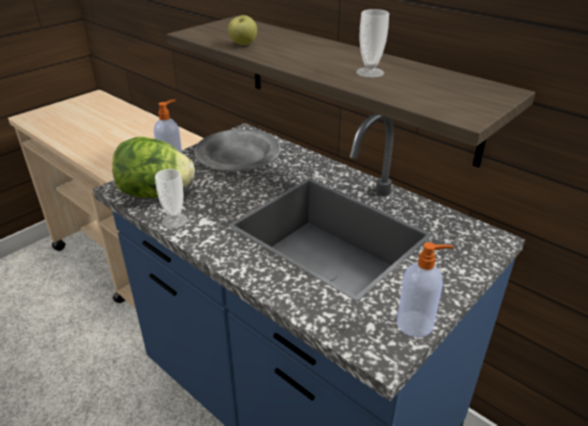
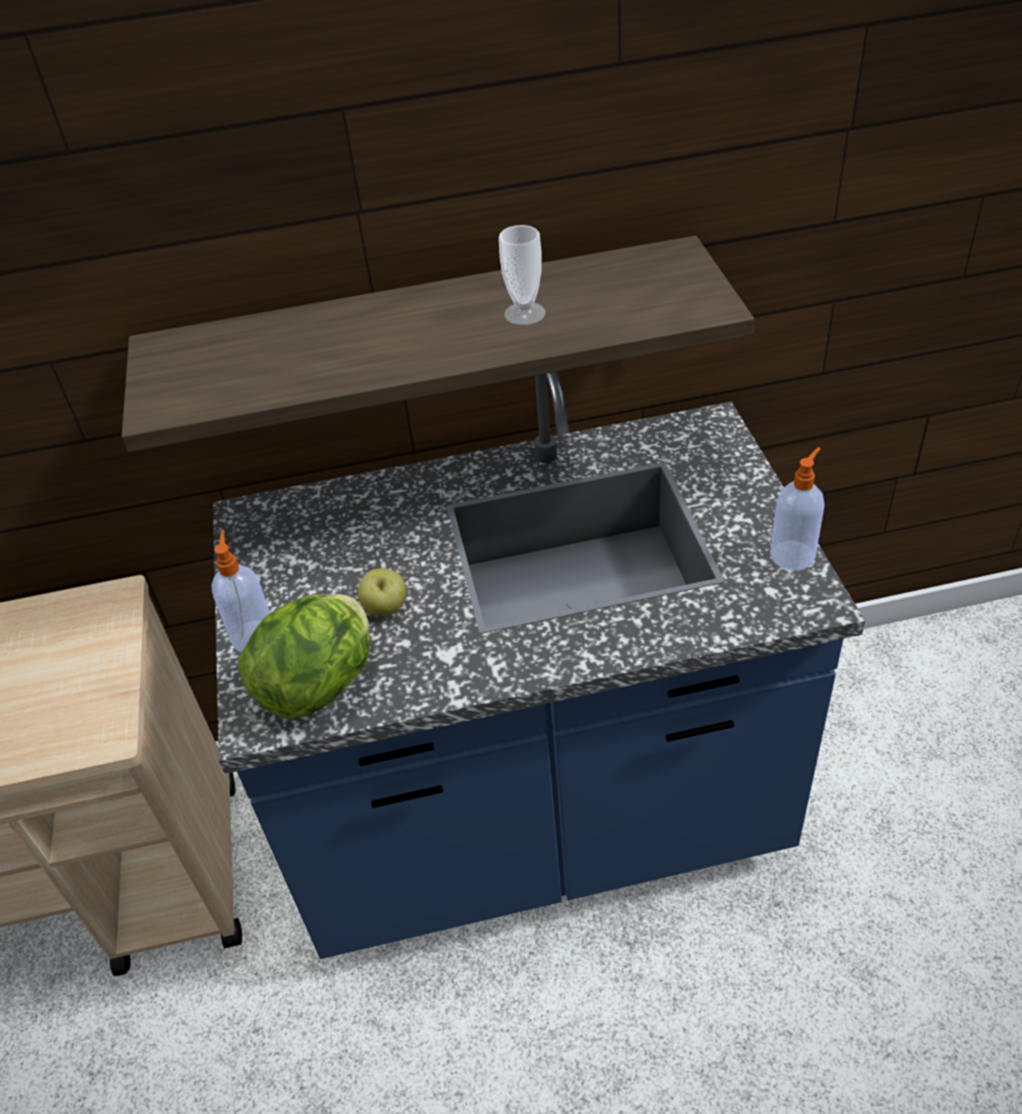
camera: 50 degrees left, 10 degrees up
(175, 221) = (415, 686): cup -> none
(238, 155) = (308, 549): grey plate -> none
(243, 44) = (287, 375): apple -> apple (386, 608)

